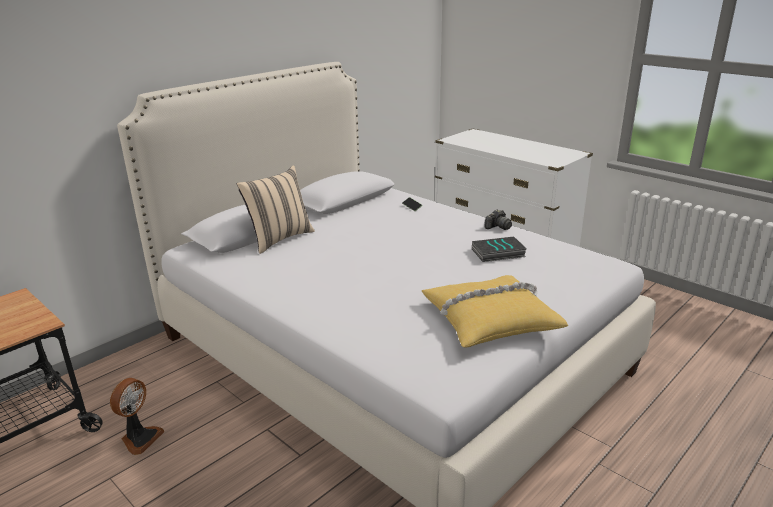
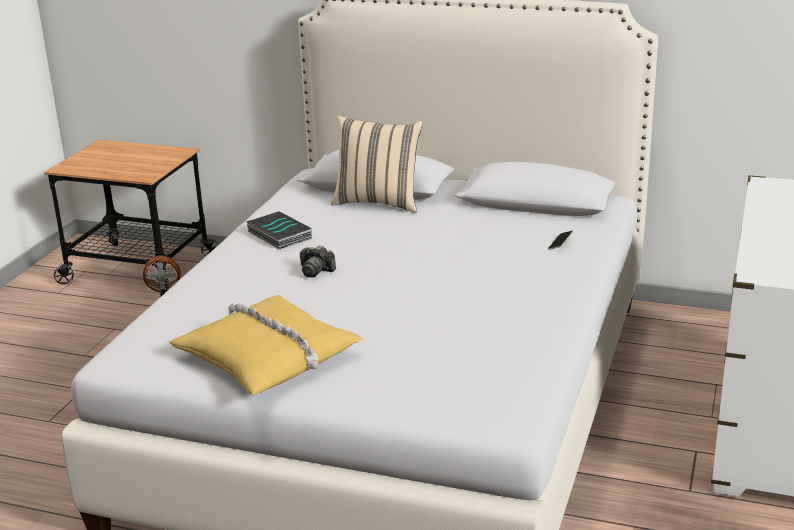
camera: 65 degrees right, 0 degrees up
(498, 227) = (557, 314): camera -> camera (315, 271)
(498, 253) = (462, 330): book -> book (278, 235)

